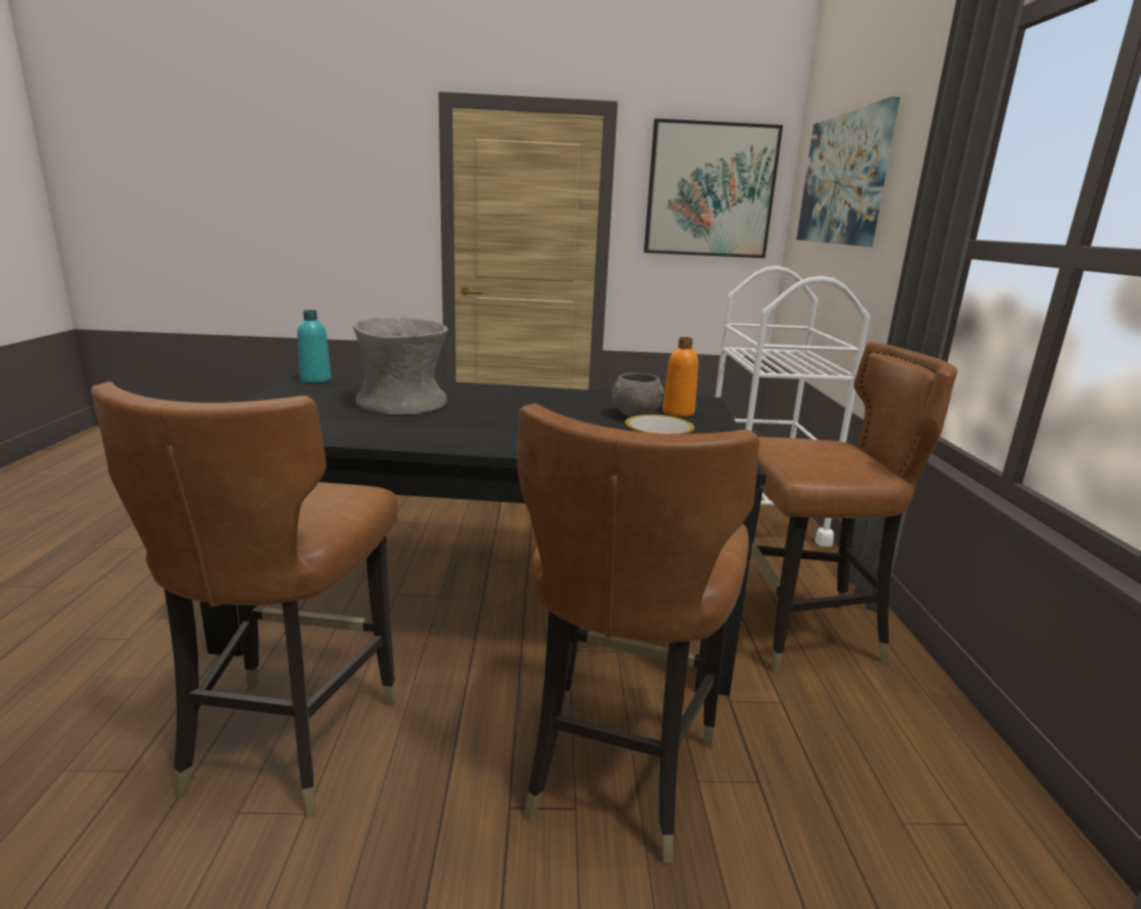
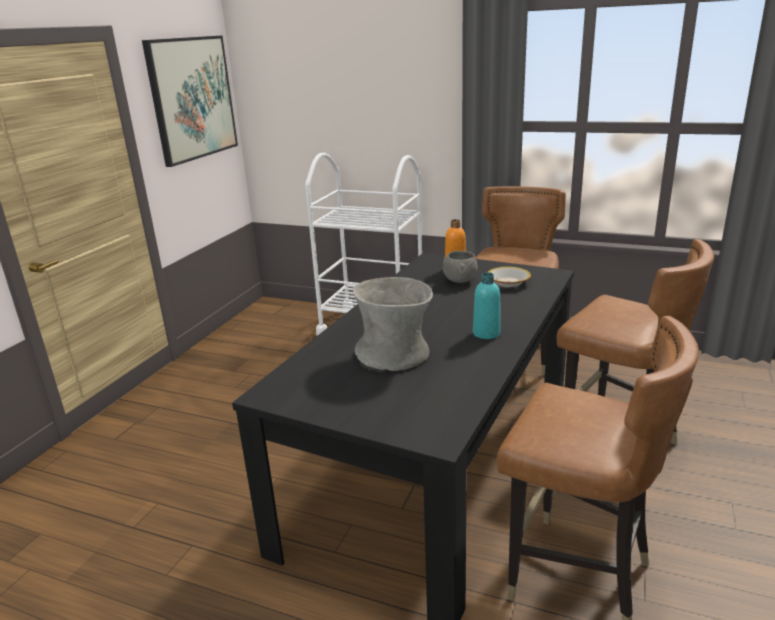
camera: 65 degrees left, 5 degrees up
(315, 380) = (276, 393): turquoise bottle -> turquoise bottle (486, 333)
(843, 179) = (330, 82): picture -> none

